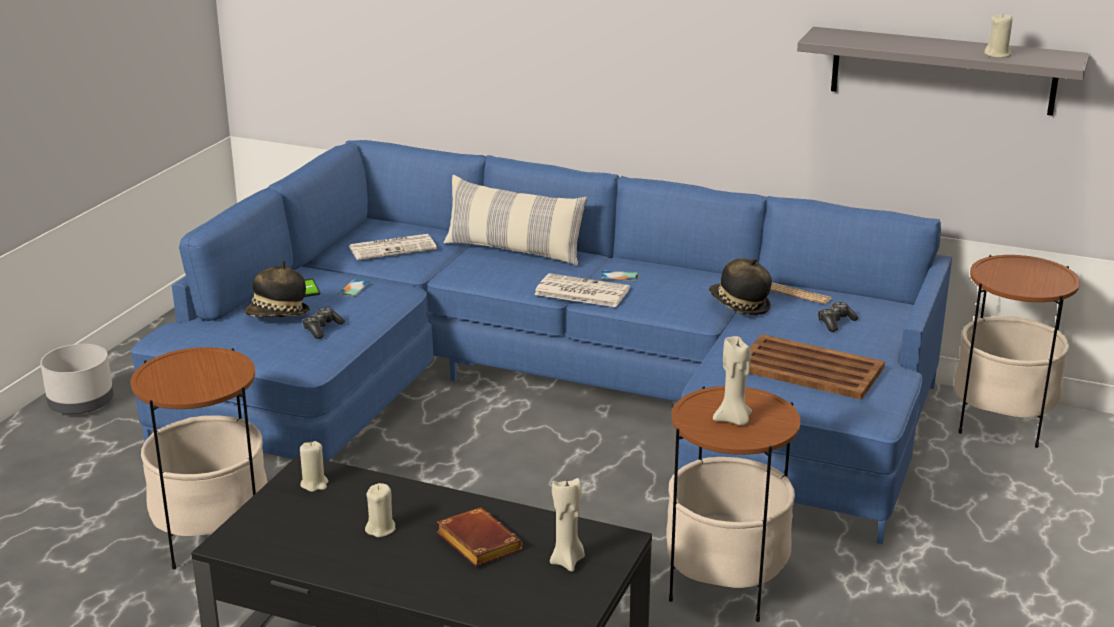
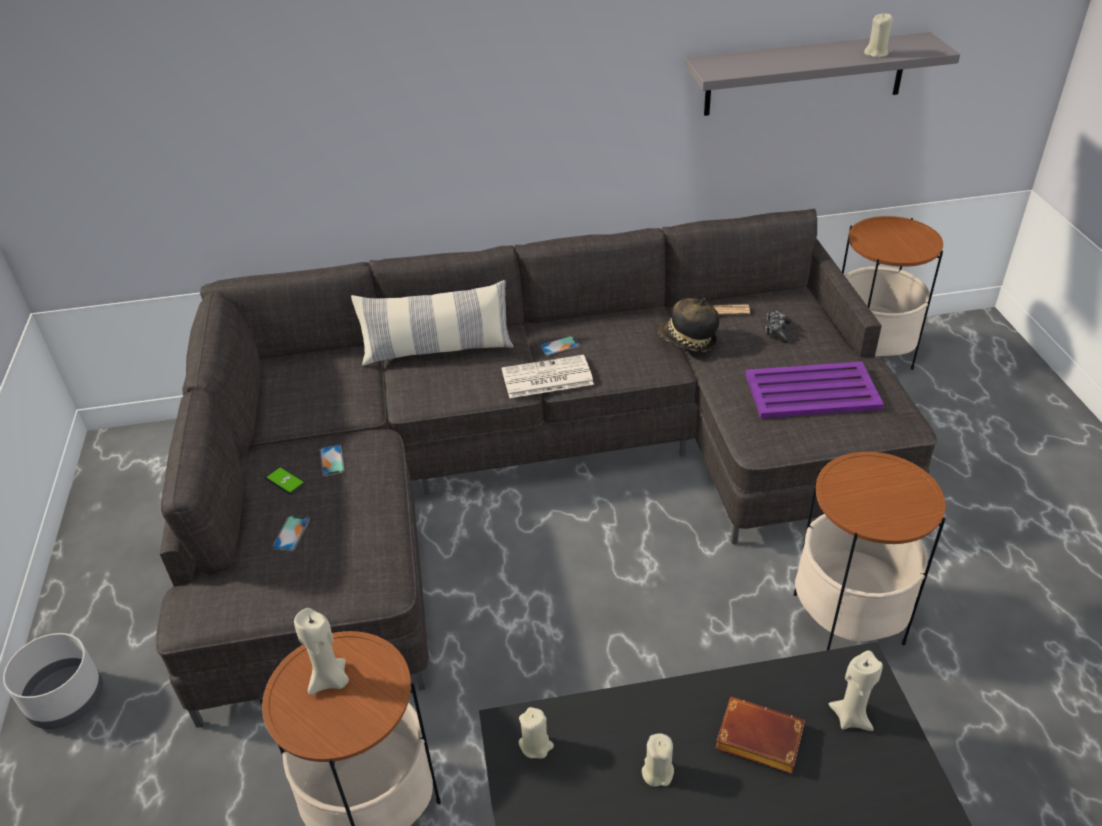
camera: 30 degrees left, 15 degrees up
(278, 316) = (291, 533): hat -> phone
(322, 329) = (353, 530): game controller -> none
(393, 248) = (320, 390): newspaper -> none
(552, 393) = (525, 470): blue sofa -> grey sofa
(733, 420) = (882, 499): beige candle -> beige candle (330, 680)
(808, 368) = (810, 391): brown tray -> purple tray

